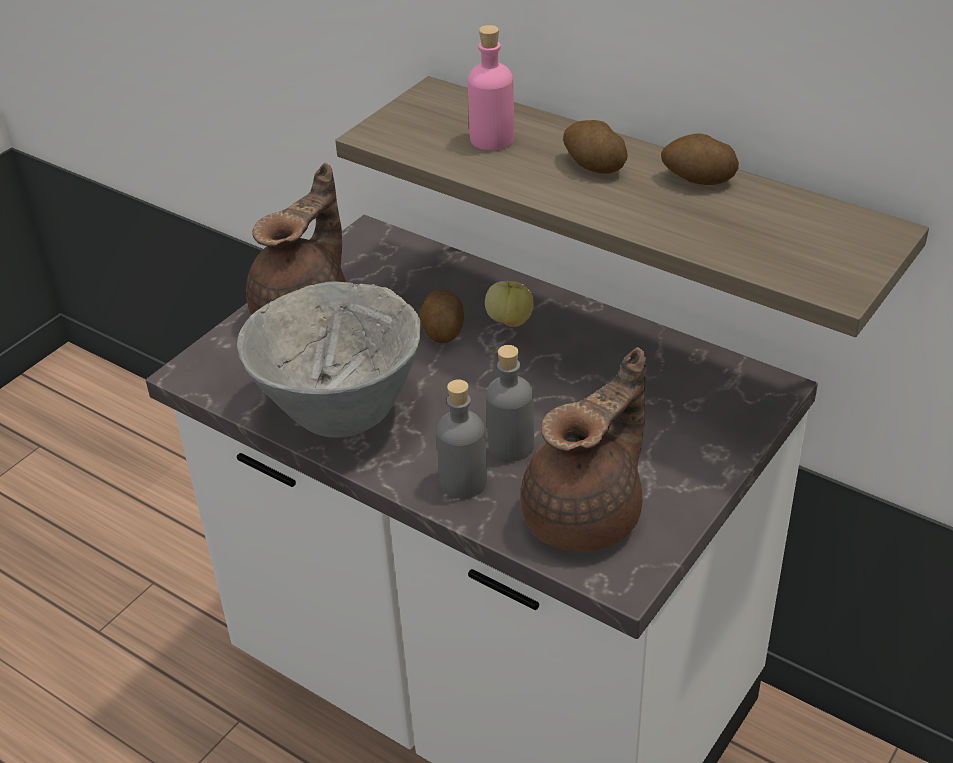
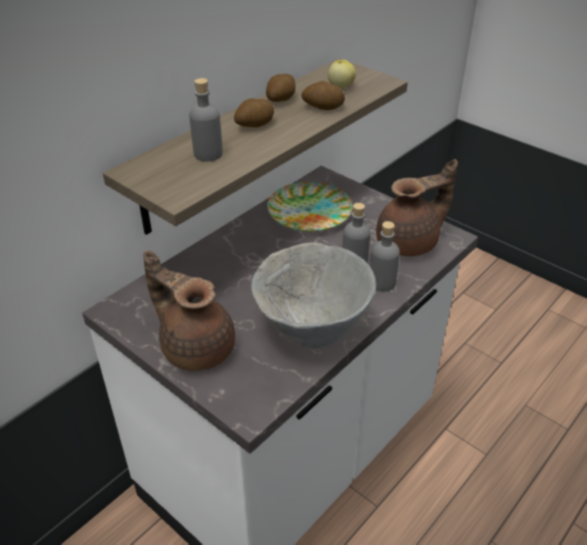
camera: 85 degrees left, 0 degrees up
(443, 330) = (241, 281): potato -> potato (322, 108)
(492, 139) = (208, 154): pink bottle -> grey bottle
(510, 321) = (240, 253): apple -> apple (340, 87)
(587, 515) = (410, 243): brown teapot -> brown teapot turned 105 degrees clockwise
(647, 381) = (309, 212): none -> plate

